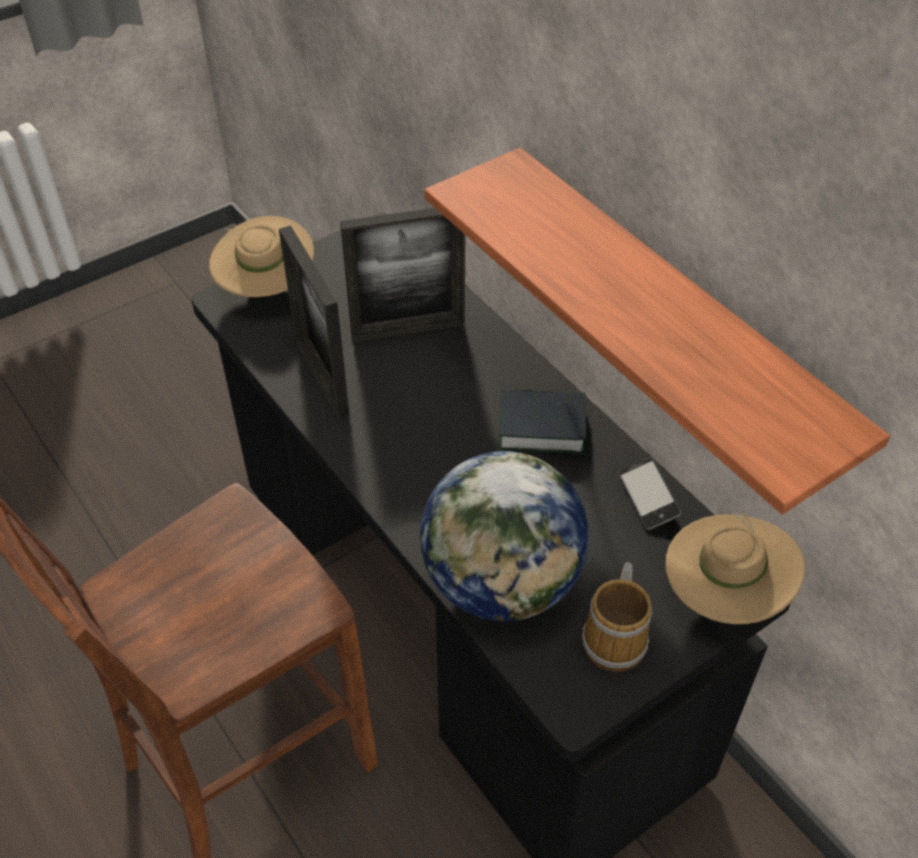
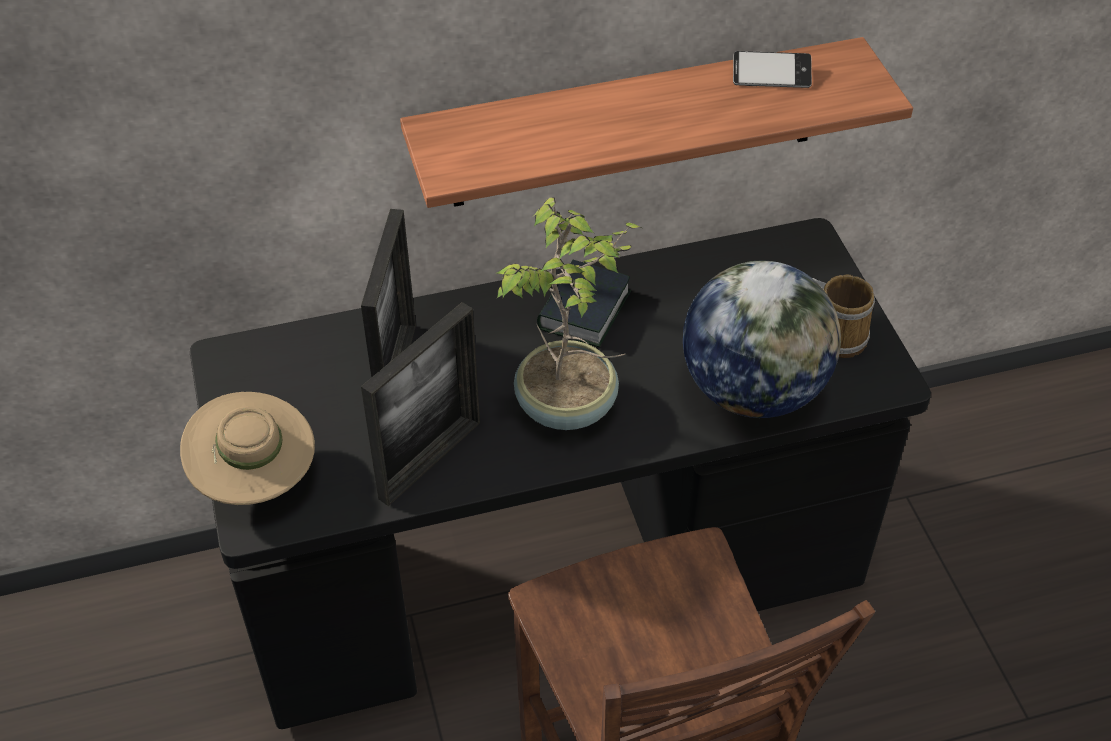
camera: 70 degrees left, 0 degrees up
(321, 377) = (430, 460): picture frame -> picture frame turned 45 degrees counterclockwise
(417, 449) = (568, 407): none -> potted plant
(648, 498) = (697, 267): phone -> phone (771, 75)
(724, 594) = (813, 257): beige hat -> none

